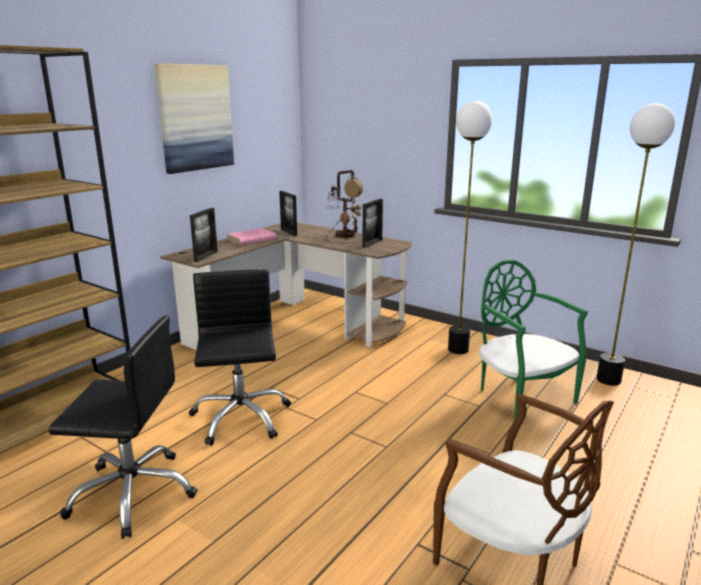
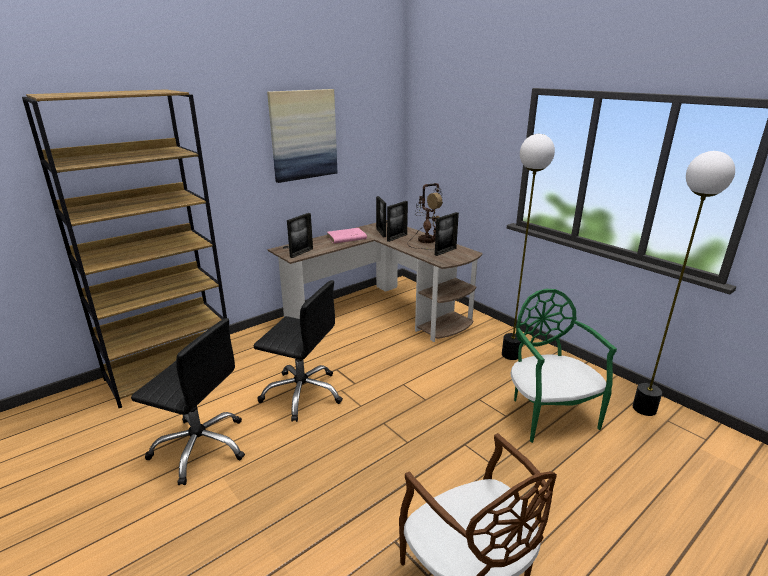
camera: 15 degrees right, 5 degrees up
(240, 417) = (302, 393): black office chair -> black office chair turned 105 degrees clockwise
(310, 235) = (397, 237): none -> picture frame

